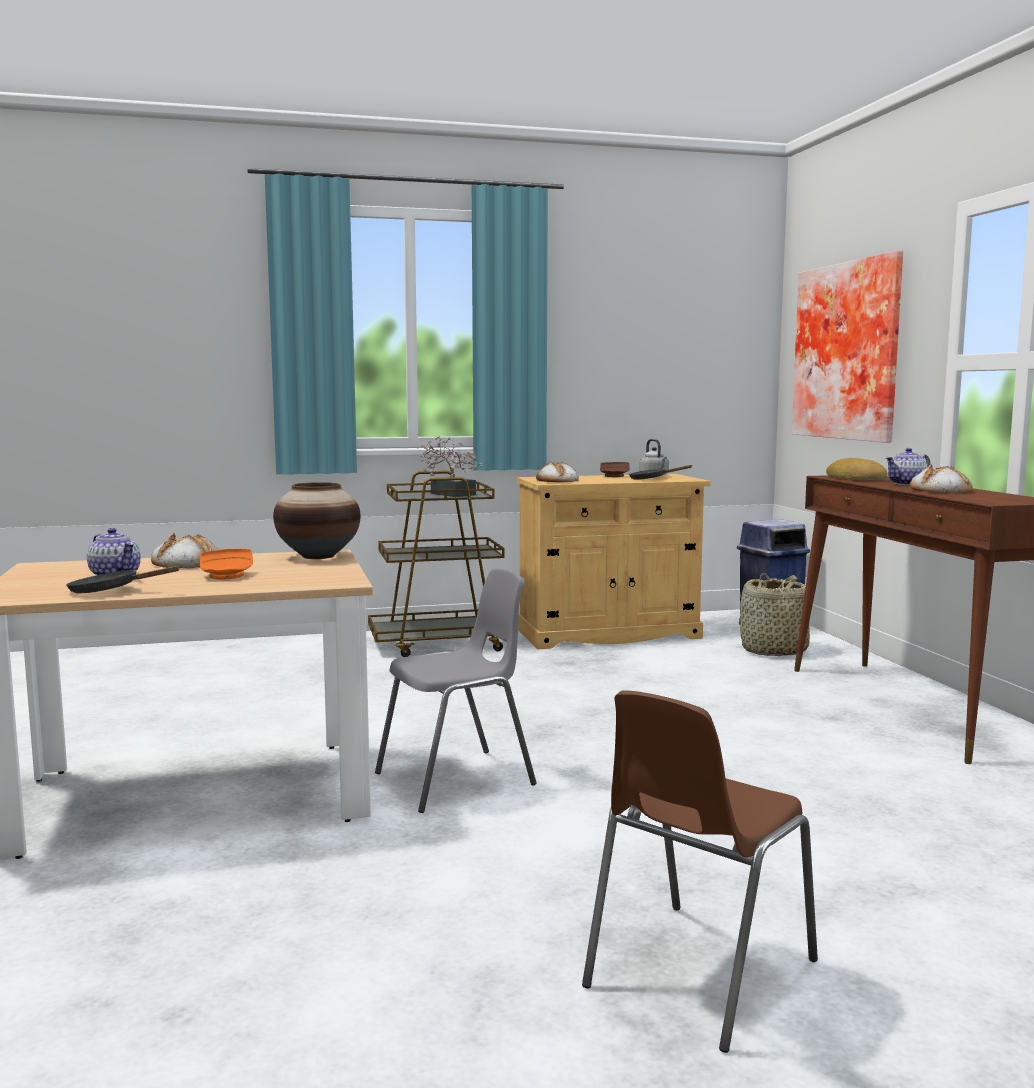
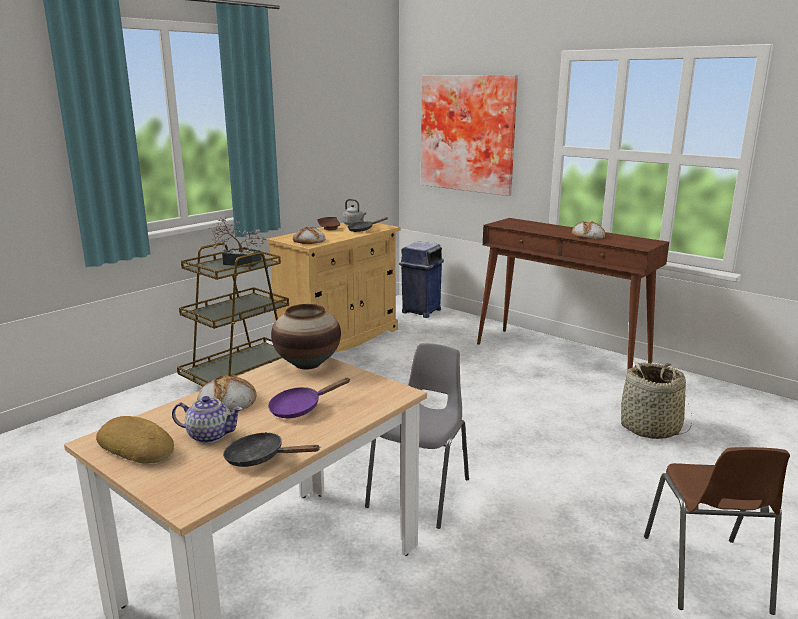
camera: 35 degrees left, 10 degrees up
(111, 591) = (260, 458): black frying pan -> black frying pan turned 45 degrees clockwise
(227, 575) = (300, 408): orange plate -> purple frying pan
(773, 651) = (447, 331): basket -> basket (650, 428)
(857, 478) = (517, 225): bread -> bread (138, 447)
(907, 484) = (555, 229): teapot -> none

